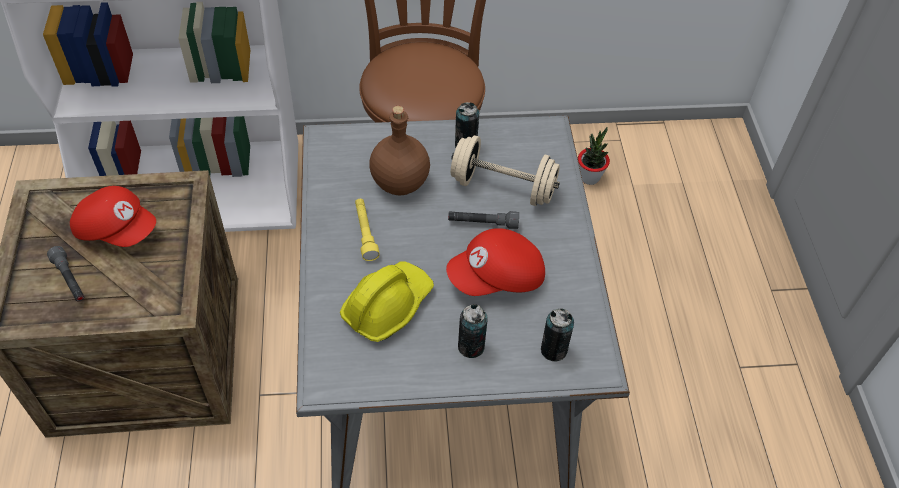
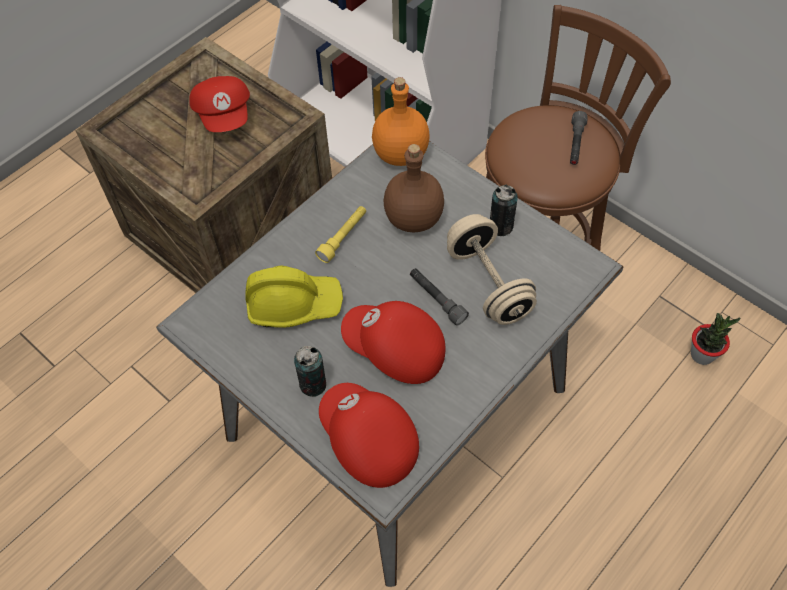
camera: 50 degrees right, 5 degrees up
(70, 279) = (163, 129): grey flashlight -> grey flashlight (575, 144)
(334, 145) = (401, 153): none -> orange bottle
(553, 350) = (368, 442): can -> red cap

